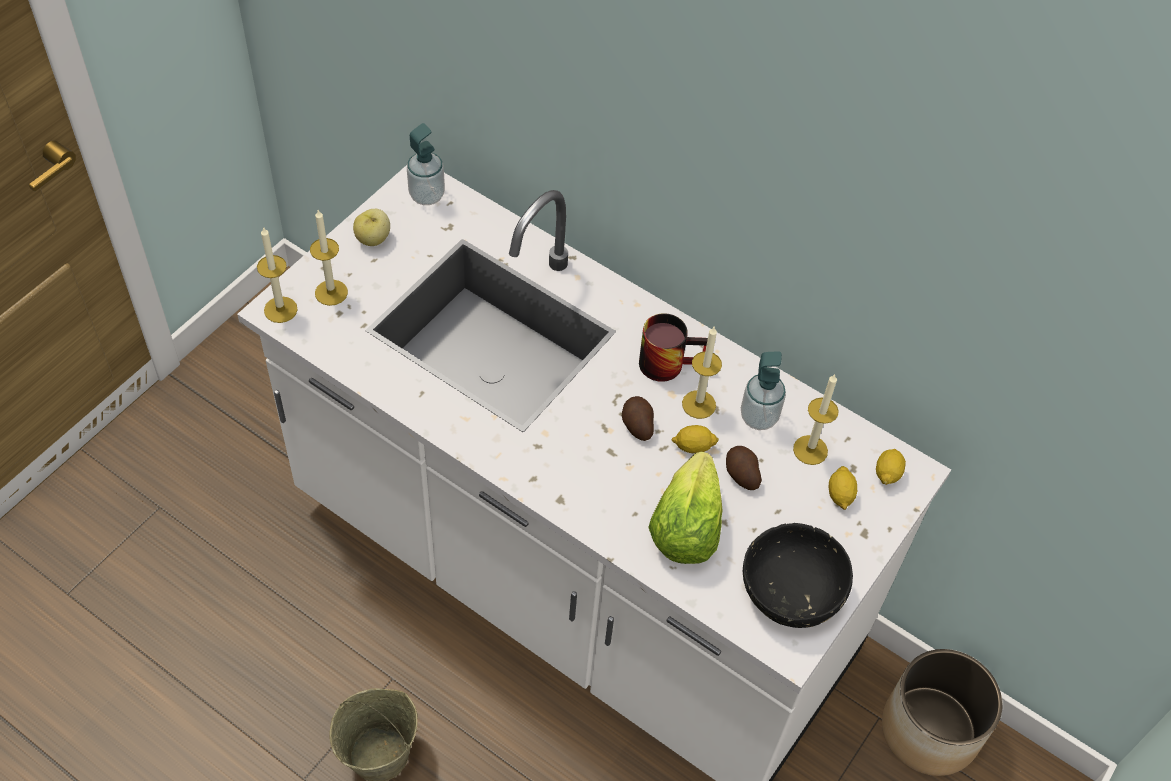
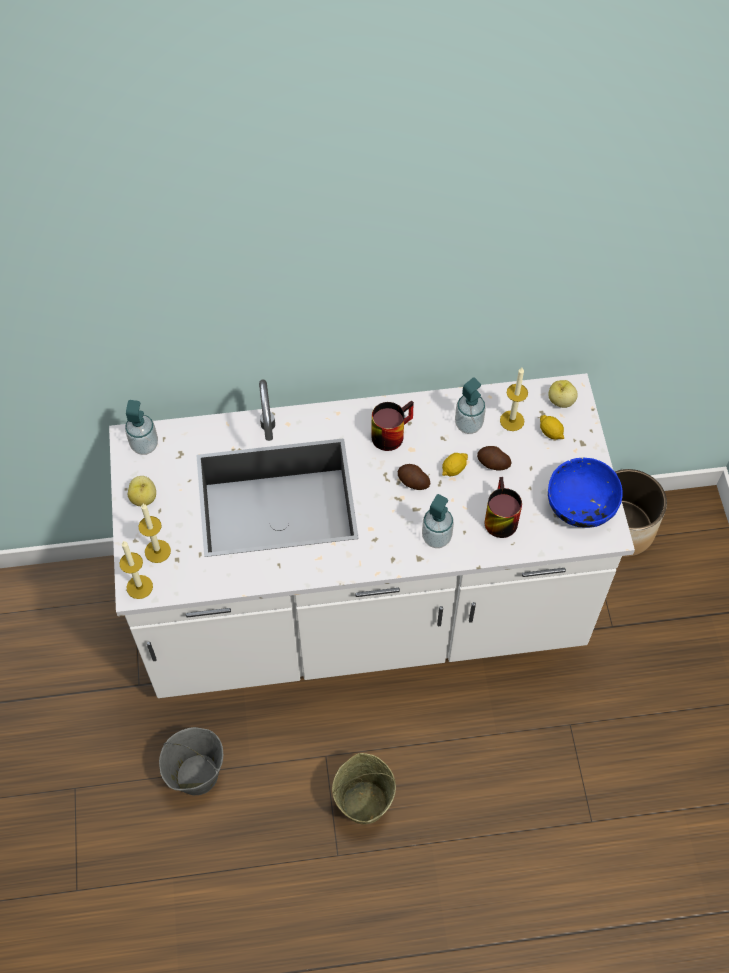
camera: 40 degrees left, 5 degrees up
(265, 589) = (196, 775): none -> grey bucket
(600, 495) = (436, 537): none -> soap dispenser
(685, 528) = (497, 517): lettuce -> mug
(699, 404) = (431, 443): candle -> none
(789, 591) = (580, 505): black bowl -> blue bowl
(887, 473) = (560, 401): lemon -> apple

